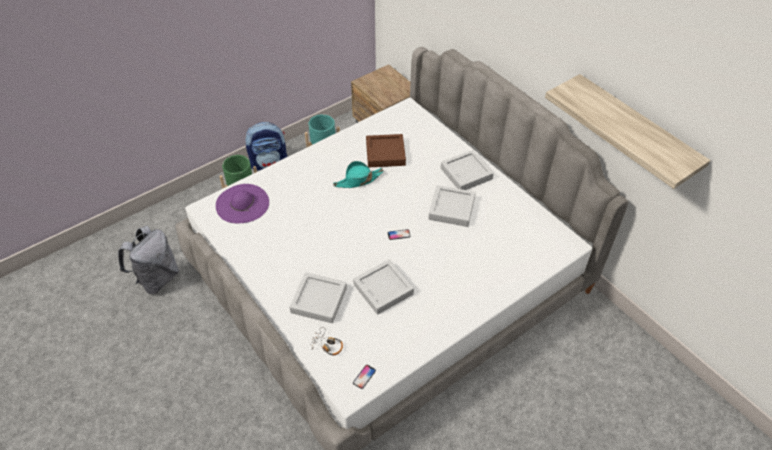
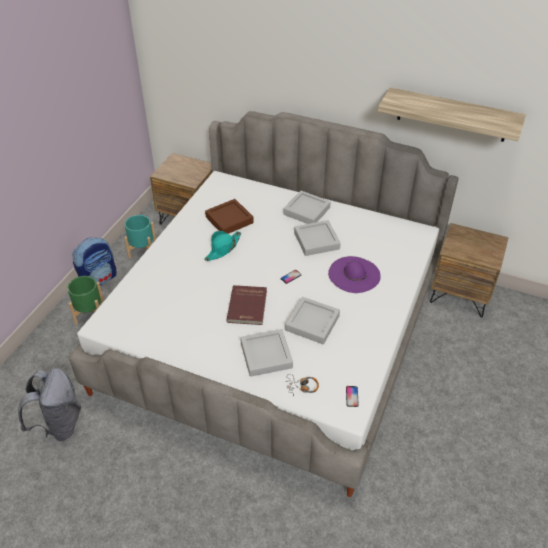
camera: 30 degrees left, 5 degrees down
(242, 204) = (132, 308): purple hat -> purple hat (354, 274)
(338, 246) = (248, 306): none -> red book
(603, 329) = (460, 294): none -> brown nightstand

